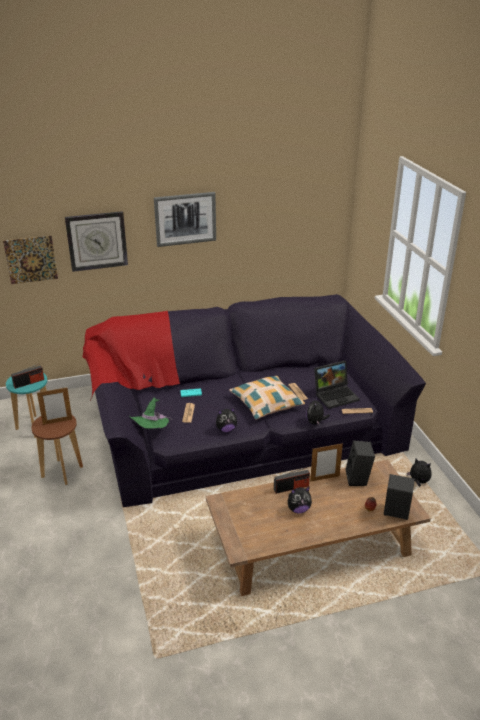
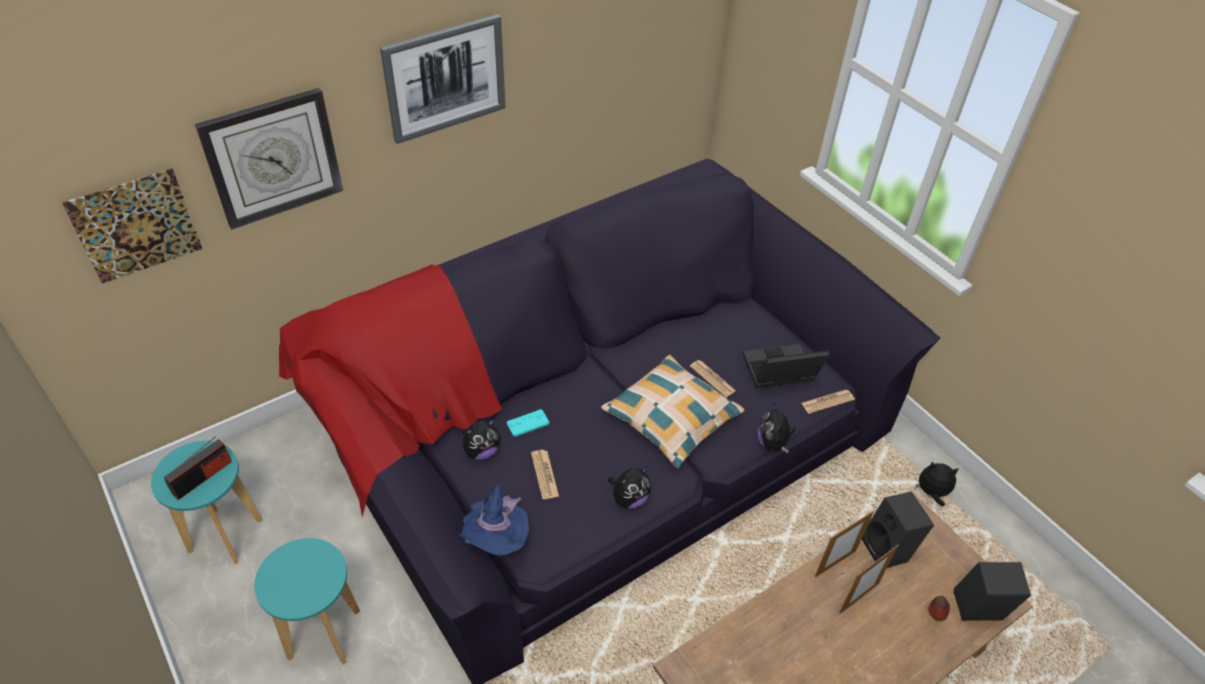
camera: 20 degrees left, 15 degrees up
(57, 421) = (305, 568): picture frame -> picture frame (858, 598)
(62, 472) = (325, 634): brown stool -> turquoise stool
(151, 431) = (495, 539): green hat -> blue hat
(291, 487) = (790, 601): radio -> none
(298, 509) = (824, 649): plush toy -> plush toy (481, 451)
(336, 395) = (778, 372): laptop -> laptop turned 150 degrees counterclockwise

